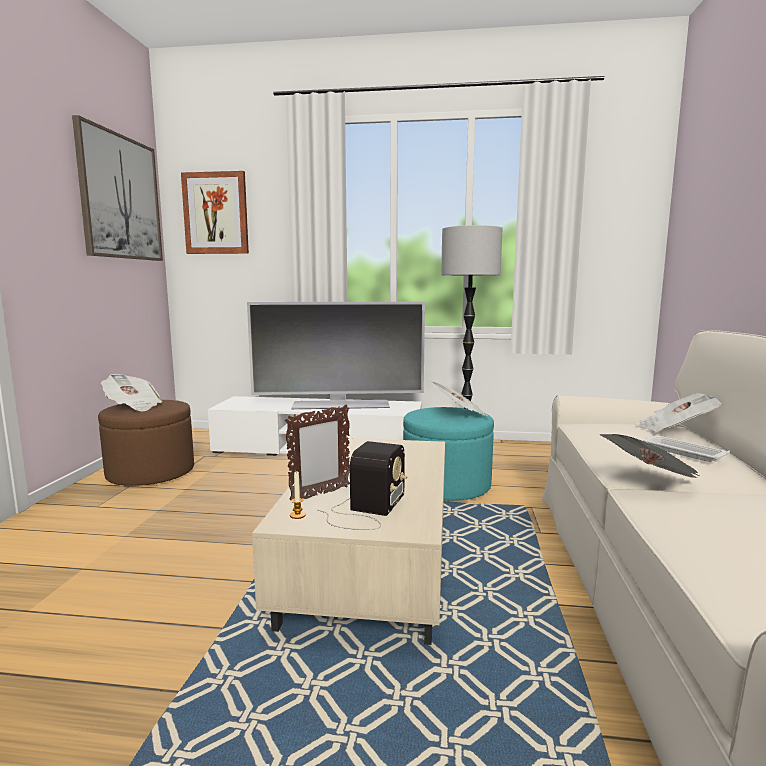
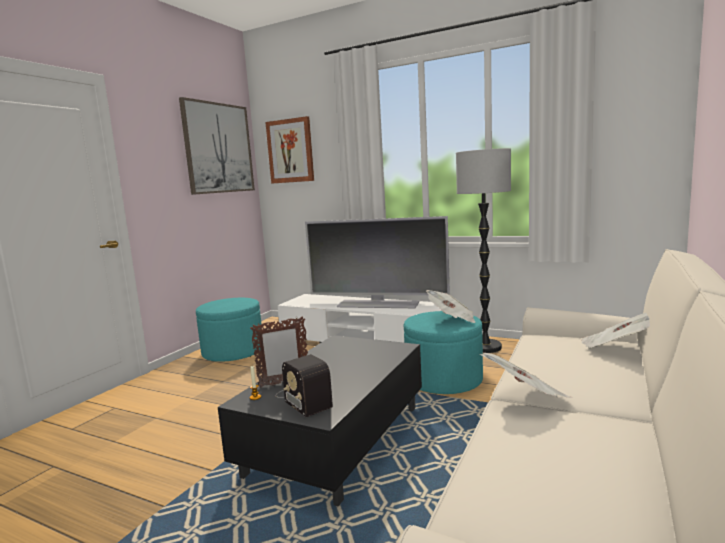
camera: 20 degrees right, 0 degrees up
(133, 406) = (219, 303): newspaper -> none
(151, 472) = (233, 352): brown ottoman -> turquoise ottoman
(366, 510) = (303, 398): radio -> radio turned 105 degrees clockwise
(369, 566) = (336, 440): beige coffee table -> black coffee table
(682, 452) = (590, 371): white tray -> none

